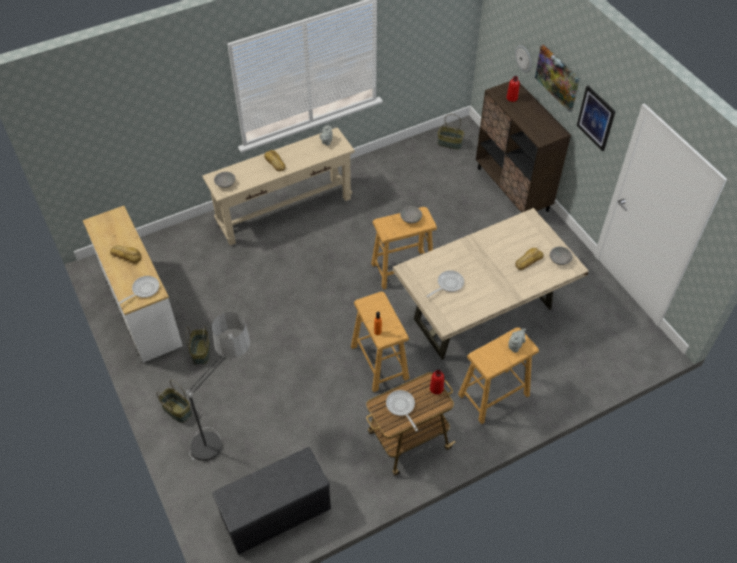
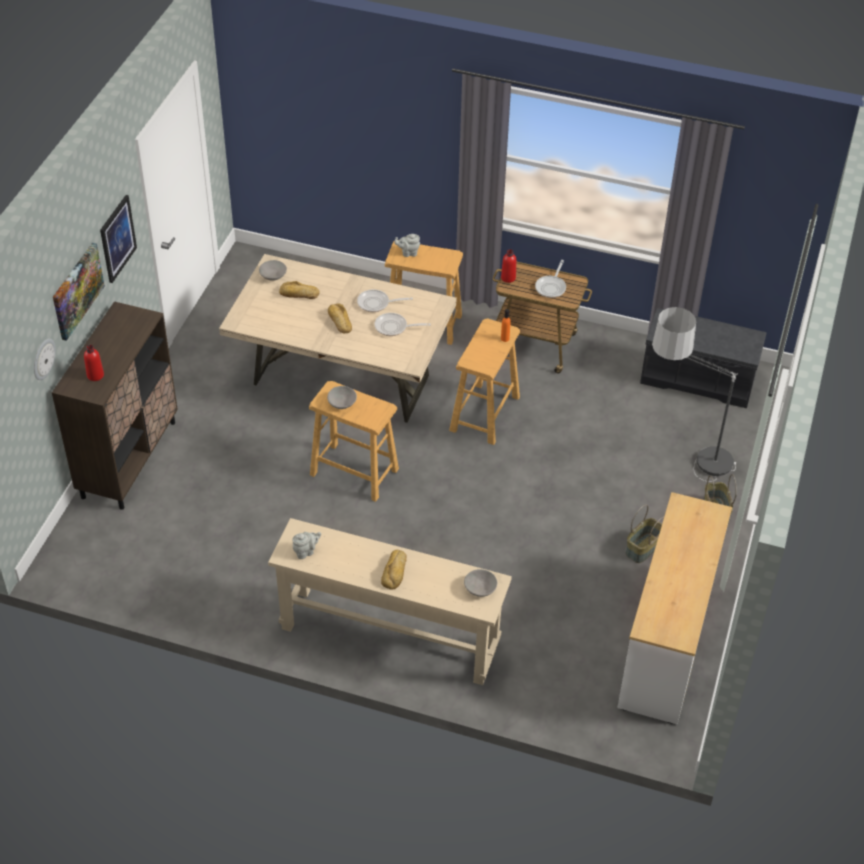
camera: 135 degrees left, 5 degrees down
(126, 255) = (678, 568): bread -> bread (339, 321)
(143, 290) = (691, 515): frying pan -> frying pan (376, 303)
(450, 143) = (99, 562): basket -> none

